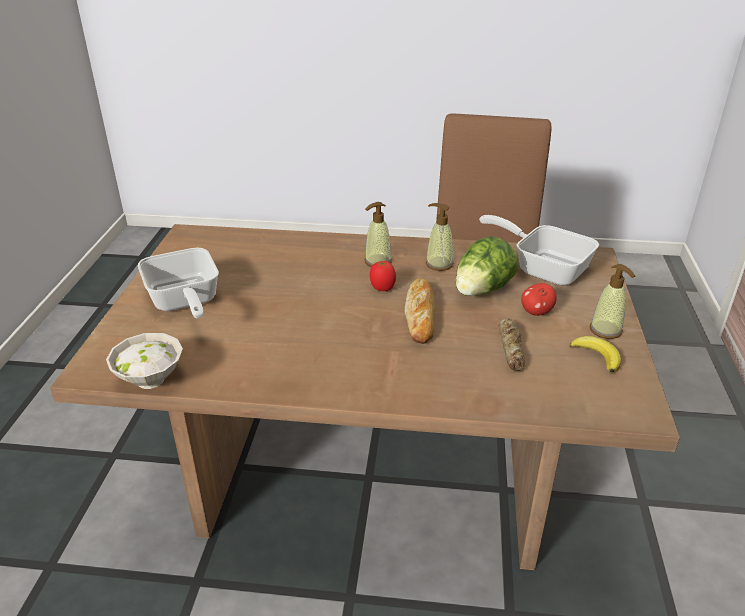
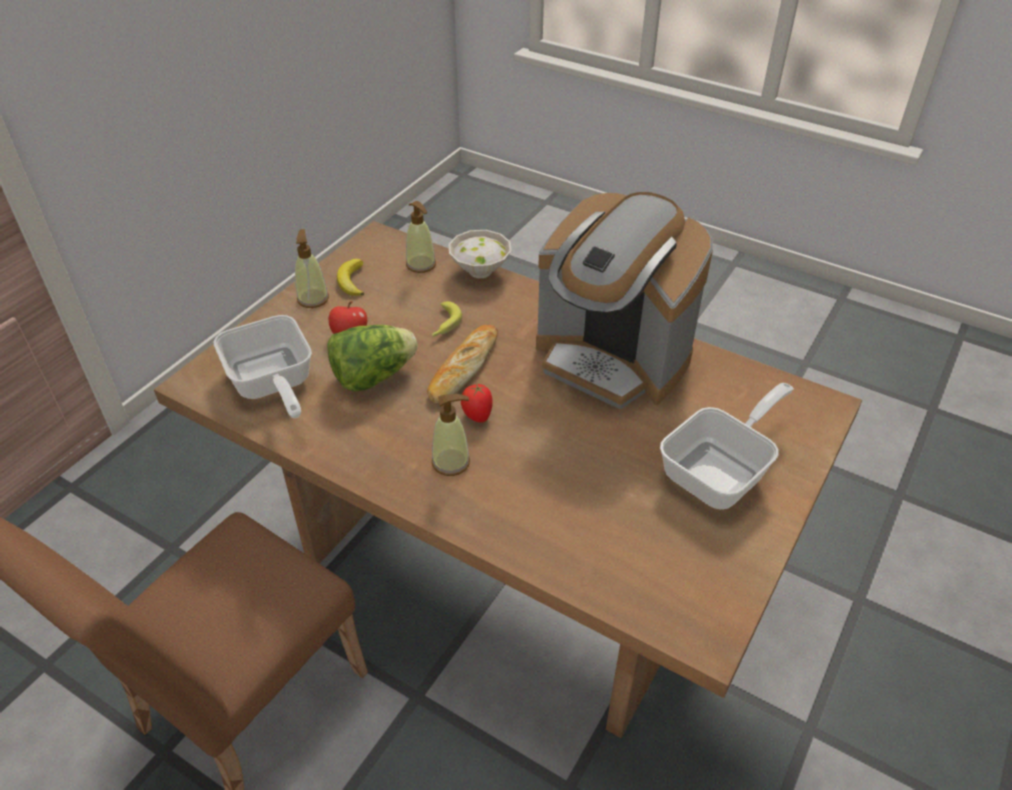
camera: 155 degrees left, 10 degrees up
(152, 379) = (759, 376): white bowl -> white bowl (478, 271)
(184, 302) = (722, 471): frying pan -> frying pan turned 45 degrees clockwise
(298, 356) = (612, 359): none -> coffee machine
(439, 264) = (381, 432): soap dispenser -> soap dispenser (421, 265)
(469, 342) = (444, 325): none -> banana
(511, 348) = (413, 308): bread -> none

